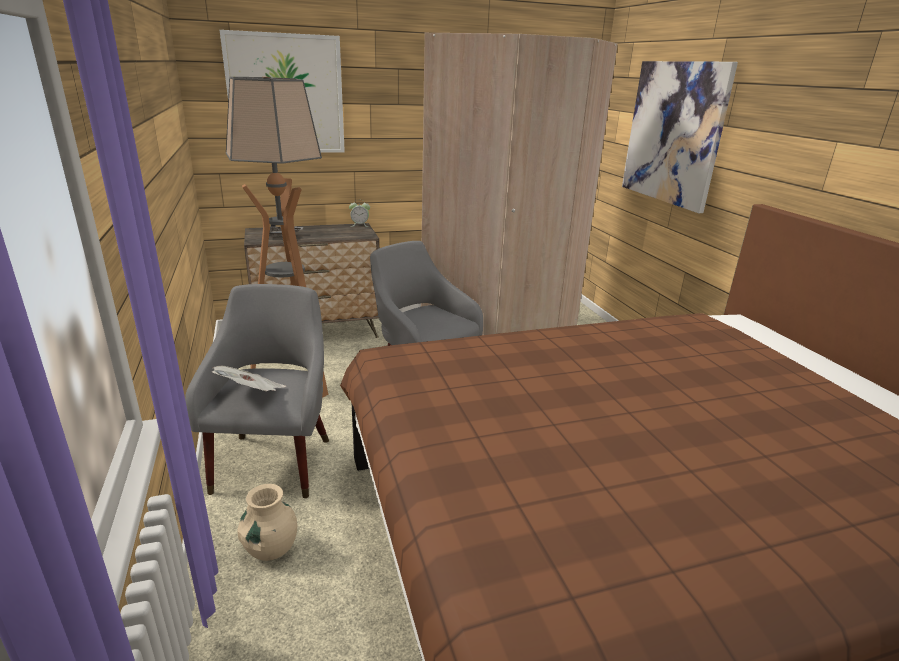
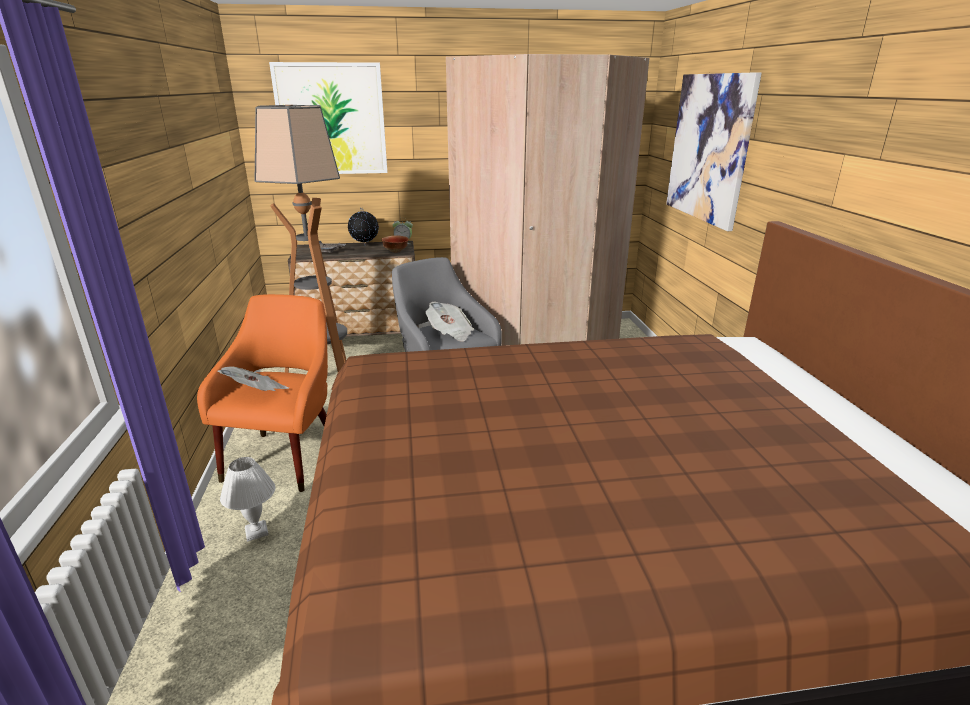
camera: 10 degrees right, 0 degrees up
(271, 548) = (257, 532): beige vase -> white table lamp
(275, 459) = (286, 455): grey armchair -> orange armchair
(321, 229) = (365, 246): none -> globe
(357, 234) = (396, 251): none -> bowl
(432, 319) = (450, 333): none -> newspaper

